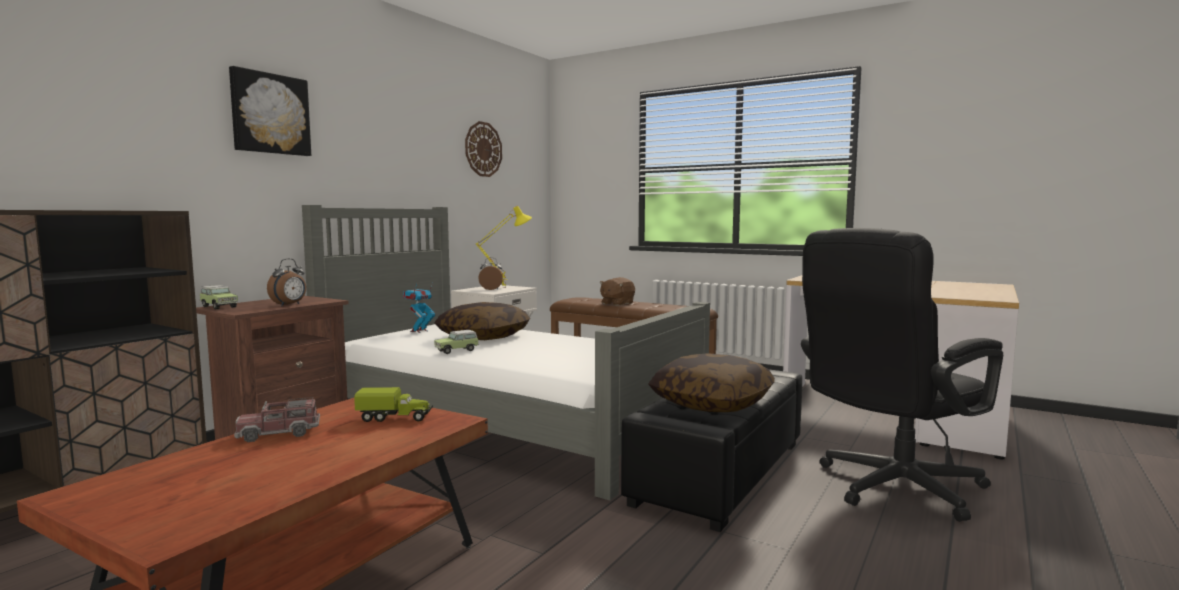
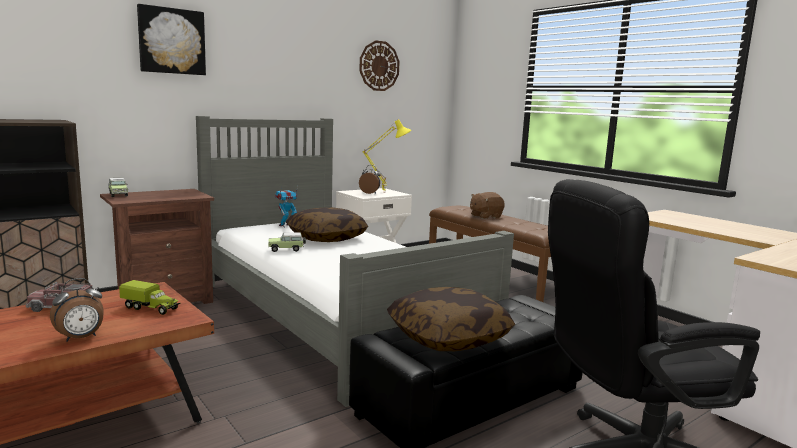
camera: 20 degrees right, 5 degrees up
(289, 305) = (165, 198): alarm clock -> alarm clock (80, 338)

